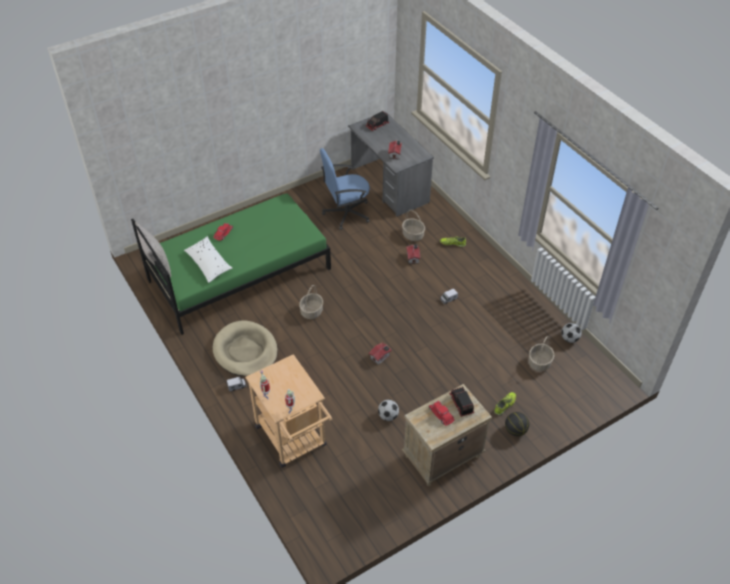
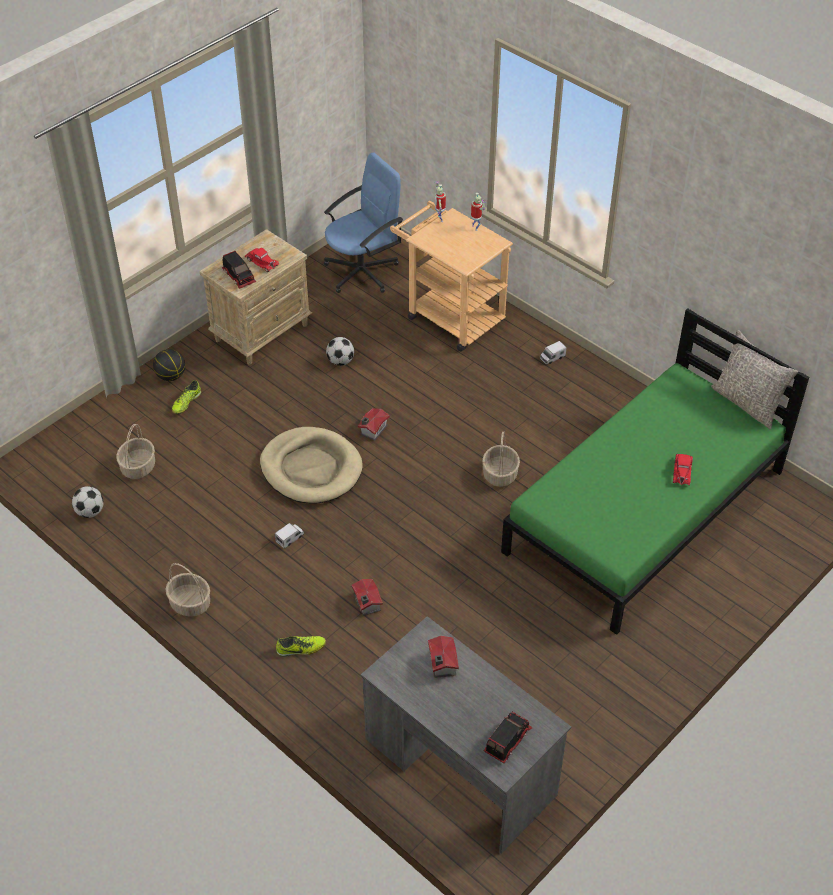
camera: 165 degrees right, 0 degrees up
(208, 263) = (671, 419): white pillow -> none
(245, 351) = (566, 401): beige dog bed -> beige dog bed (311, 468)
(346, 213) = (521, 675): blue office chair -> blue office chair (362, 272)
(413, 235) = (378, 652): basket -> basket (189, 603)

